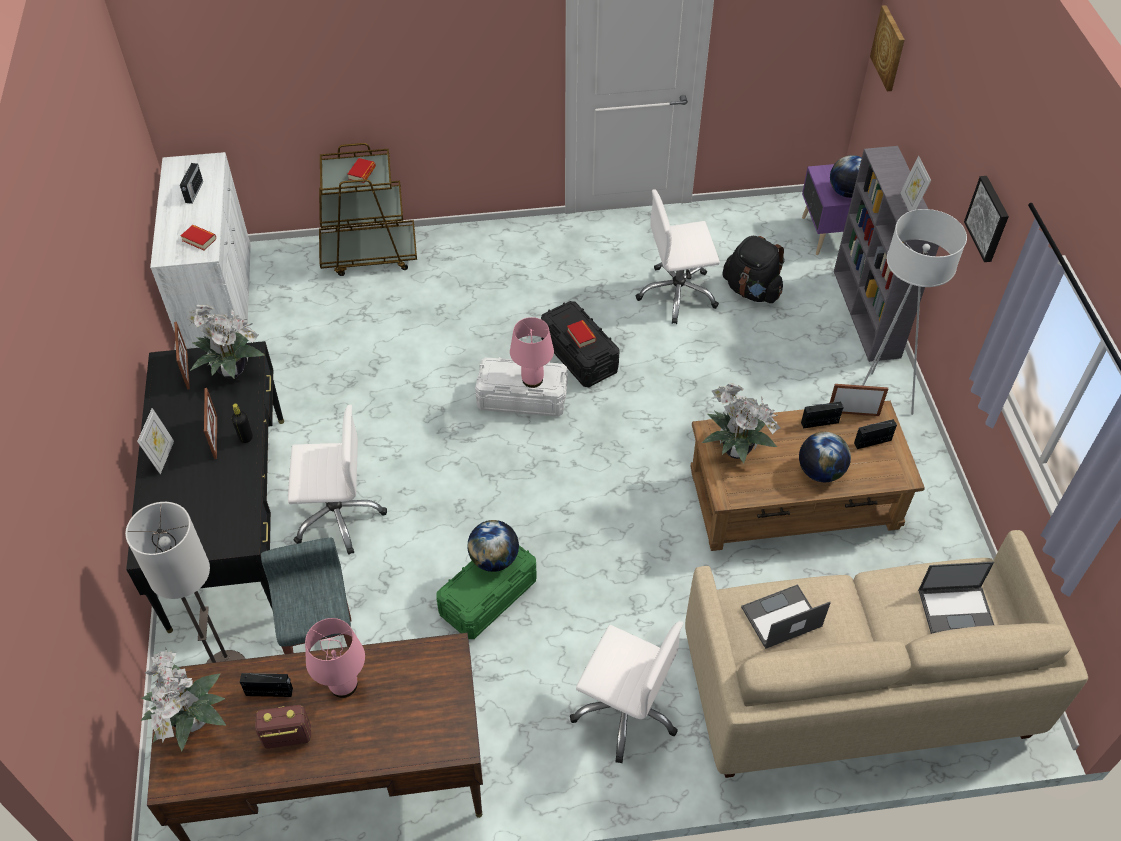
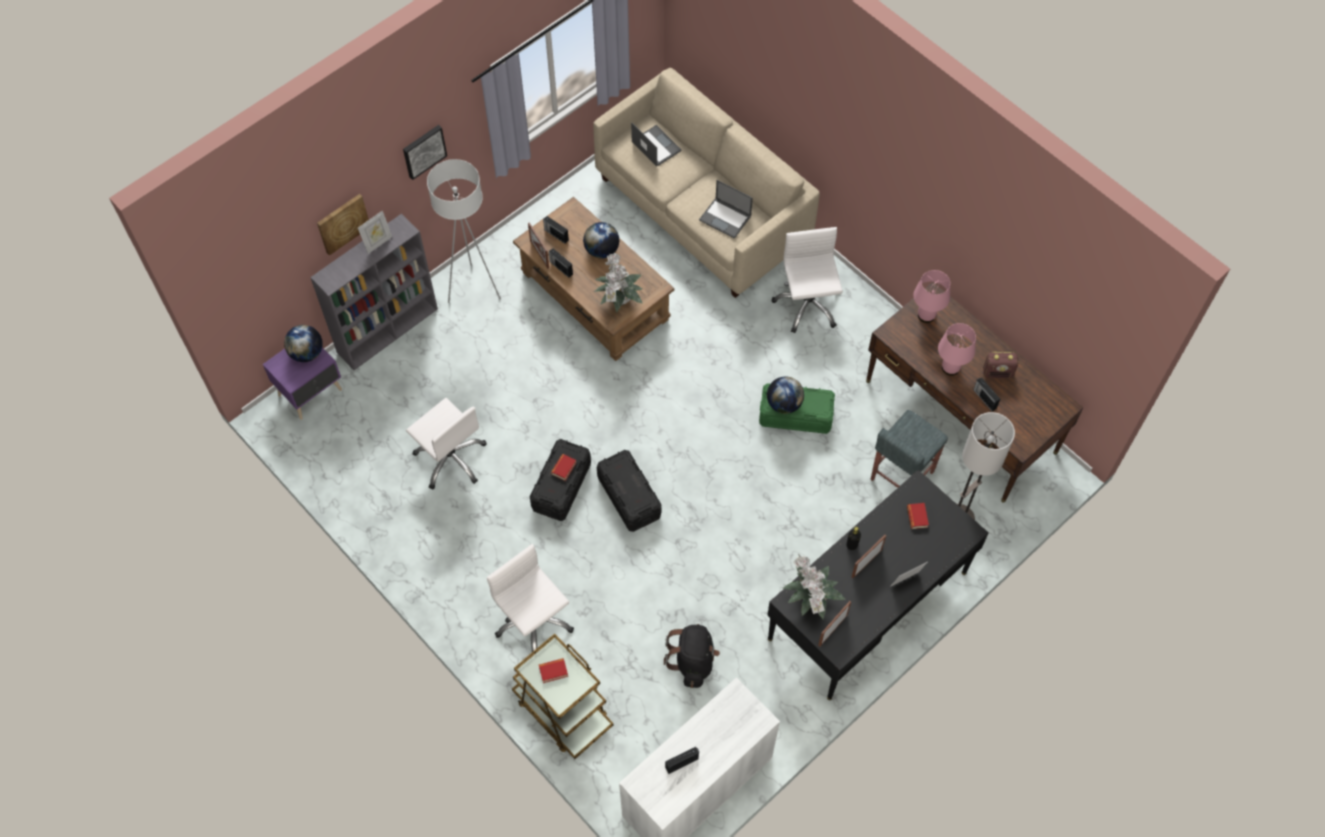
camera: 125 degrees left, 10 degrees up
(191, 723) = (1032, 421): potted plant -> none
(199, 240) = (727, 710): book -> book (917, 517)
(287, 737) = (998, 372): radio -> radio turned 45 degrees counterclockwise
(337, 515) = (811, 541): white office chair -> white office chair (533, 621)
(522, 398) = (629, 497): white storage box -> black storage box
(532, 380) = (628, 473): pink table lamp -> pink table lamp (926, 315)
(751, 290) = (412, 412): black backpack -> black backpack (693, 661)
(889, 48) = (232, 292): picture -> picture (342, 223)

